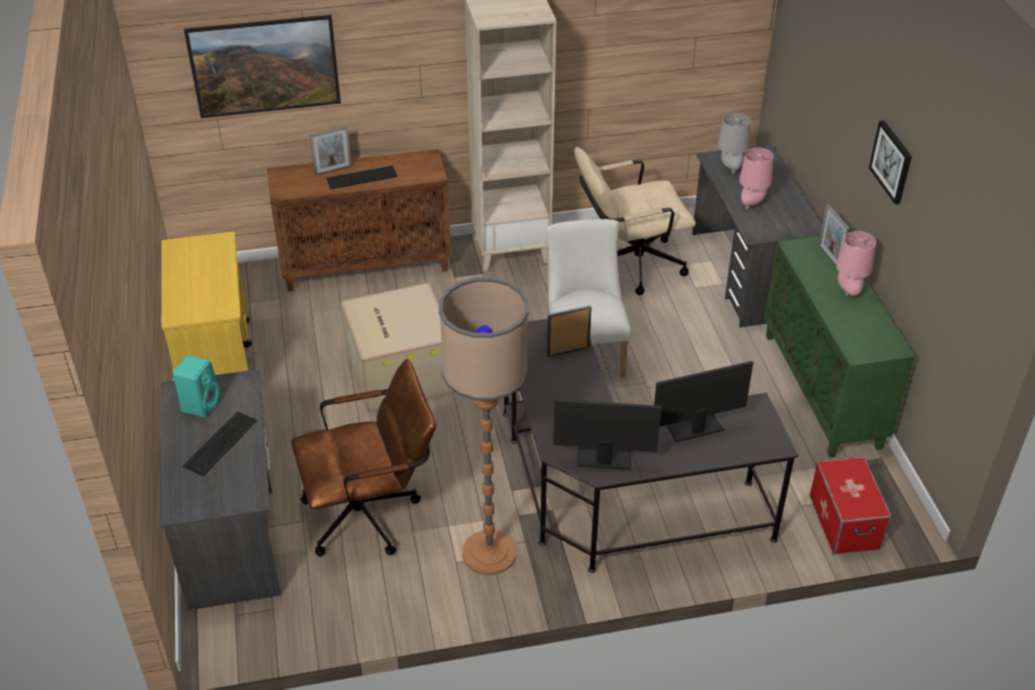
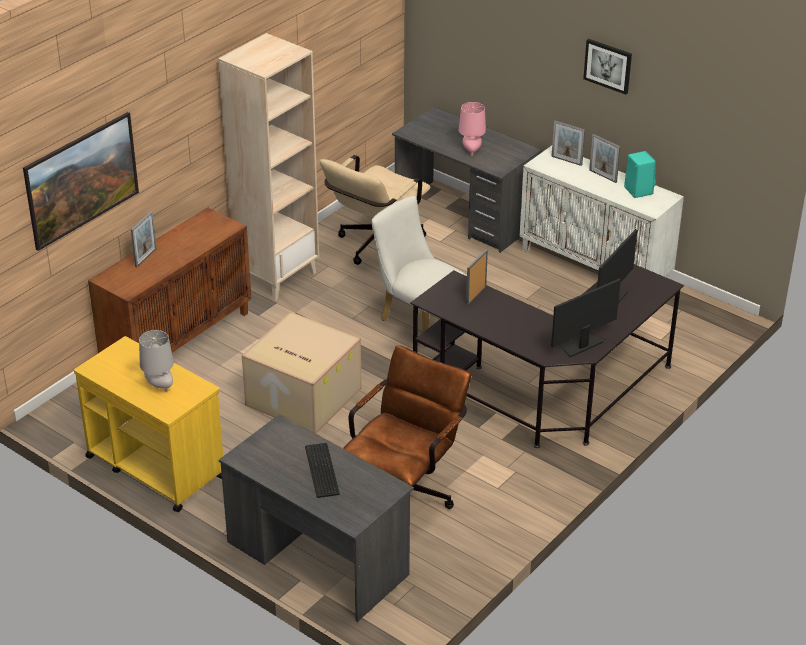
camera: 40 degrees left, 5 degrees down
(201, 404) = (271, 456): turquoise speaker -> turquoise speaker (637, 190)
(362, 177) = (177, 252): keyboard -> none
(489, 553) = (512, 470): floor lamp -> none
(730, 168) = (427, 133): grey table lamp -> grey table lamp (159, 387)
(823, 390) = (596, 266): green cabinet -> white cabinet
(844, 522) = (694, 335): storage box -> none
(848, 291) = (603, 176): pink table lamp -> picture frame

